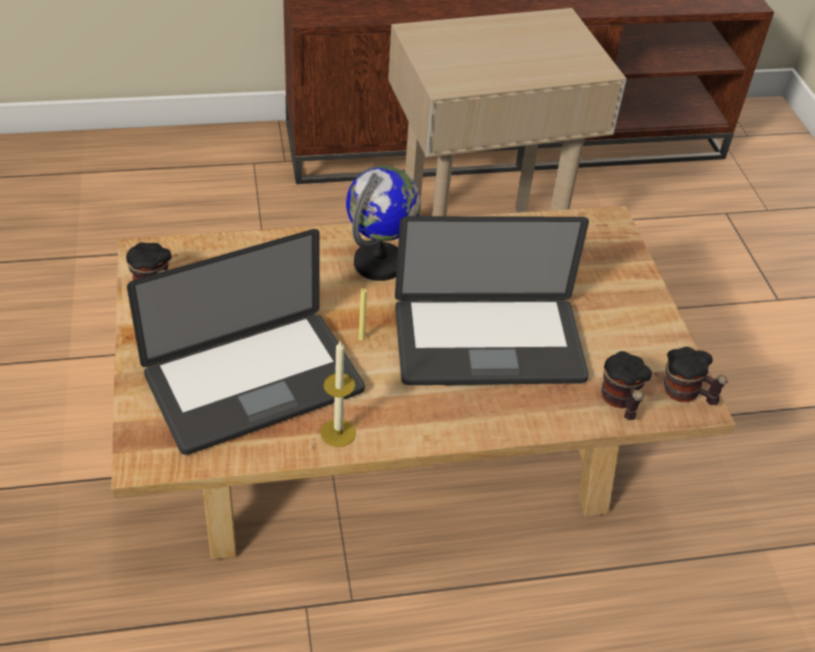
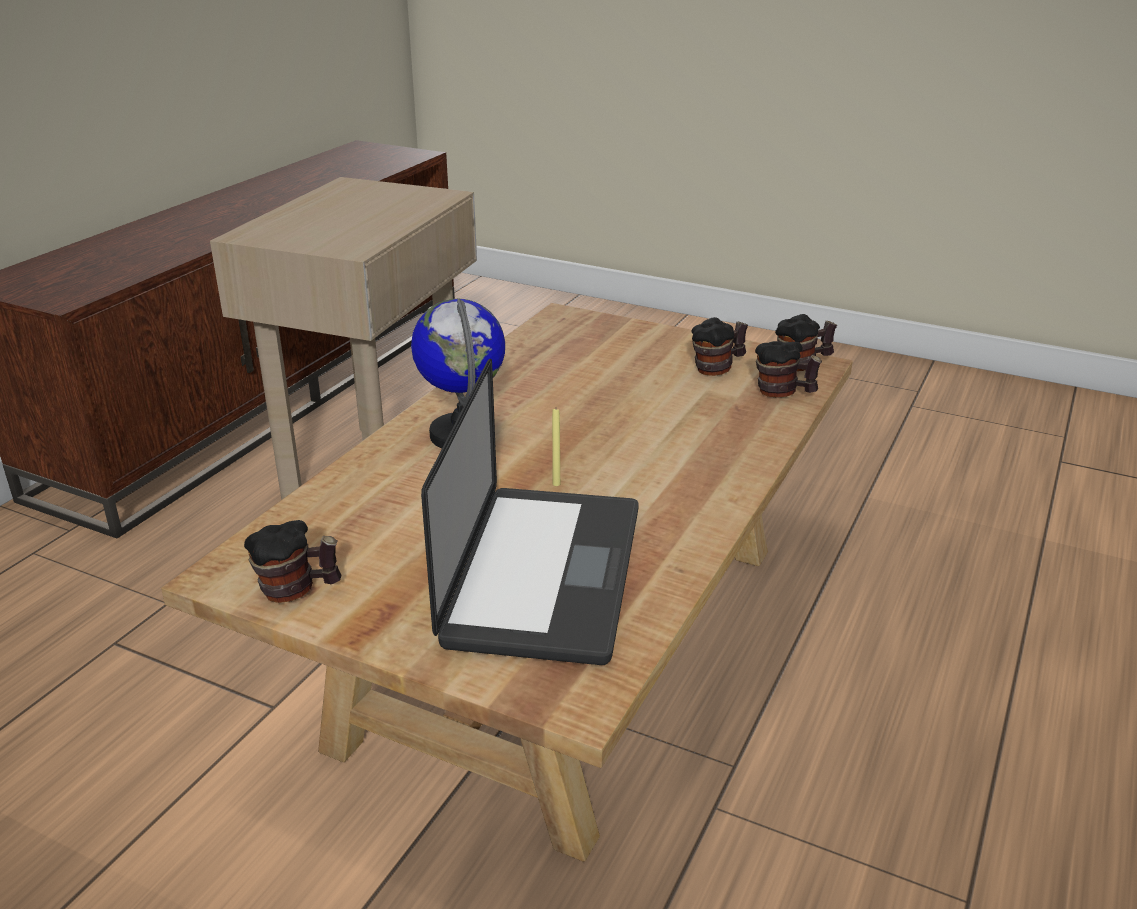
camera: 50 degrees left, 15 degrees down
(338, 433) = (676, 547): candle -> none
(488, 344) = (645, 423): laptop -> none
(621, 346) = (718, 368): none -> mug

